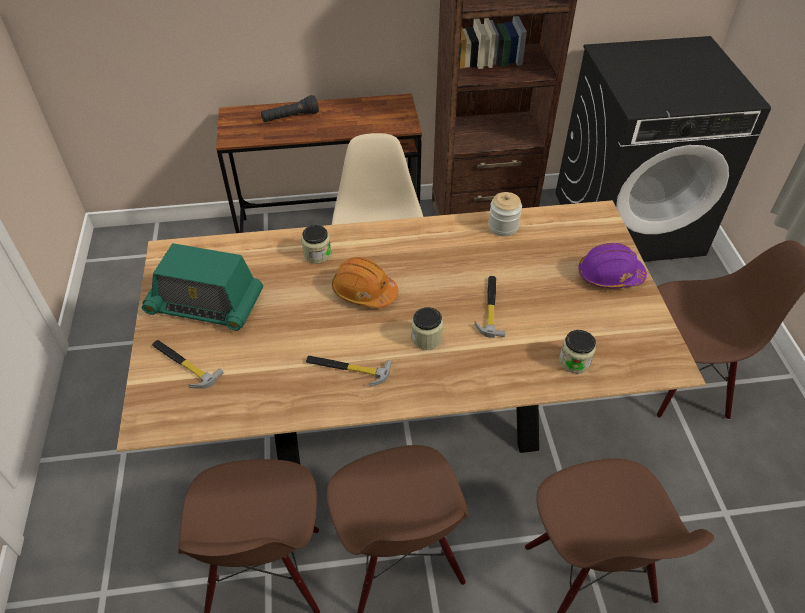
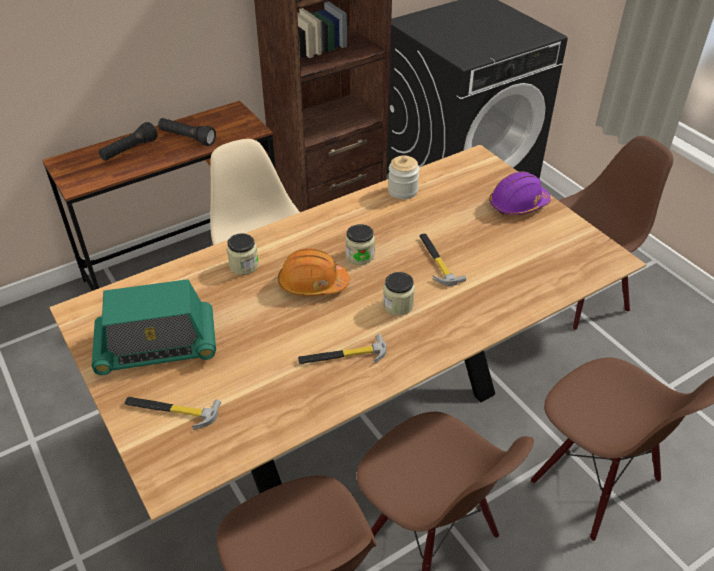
camera: 25 degrees left, 5 degrees down
(344, 119) = (187, 138): none -> black flashlight
(574, 361) = (536, 281): jar -> jar (360, 256)

